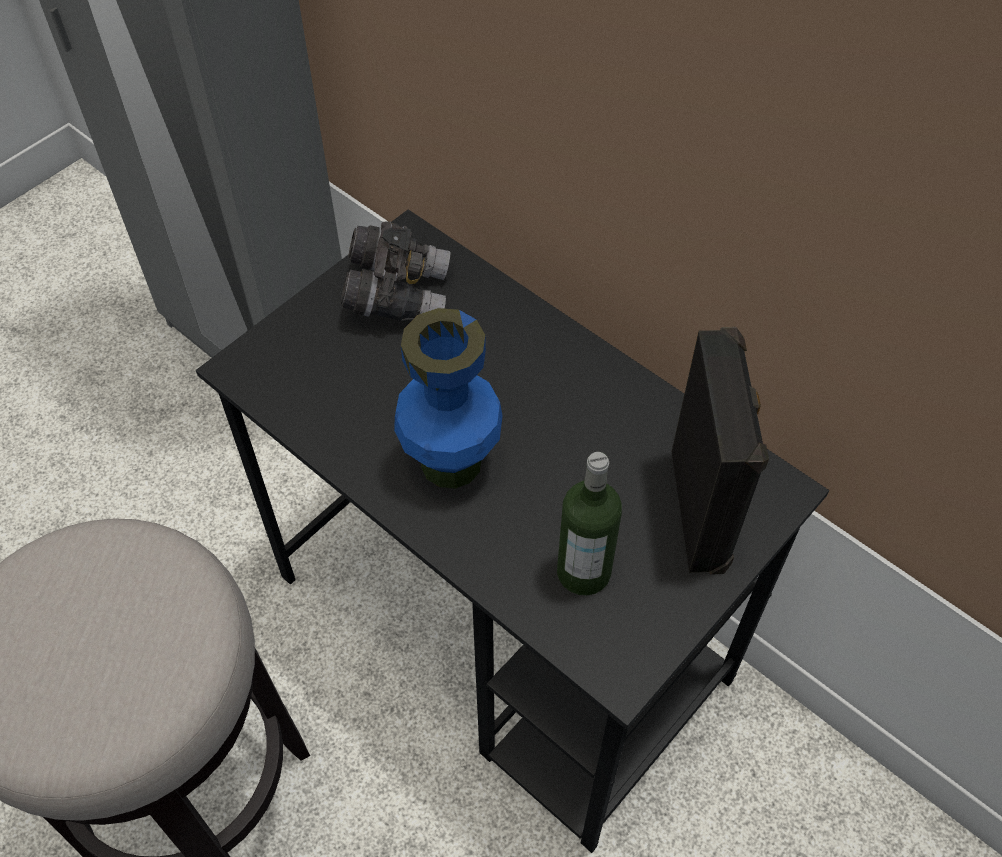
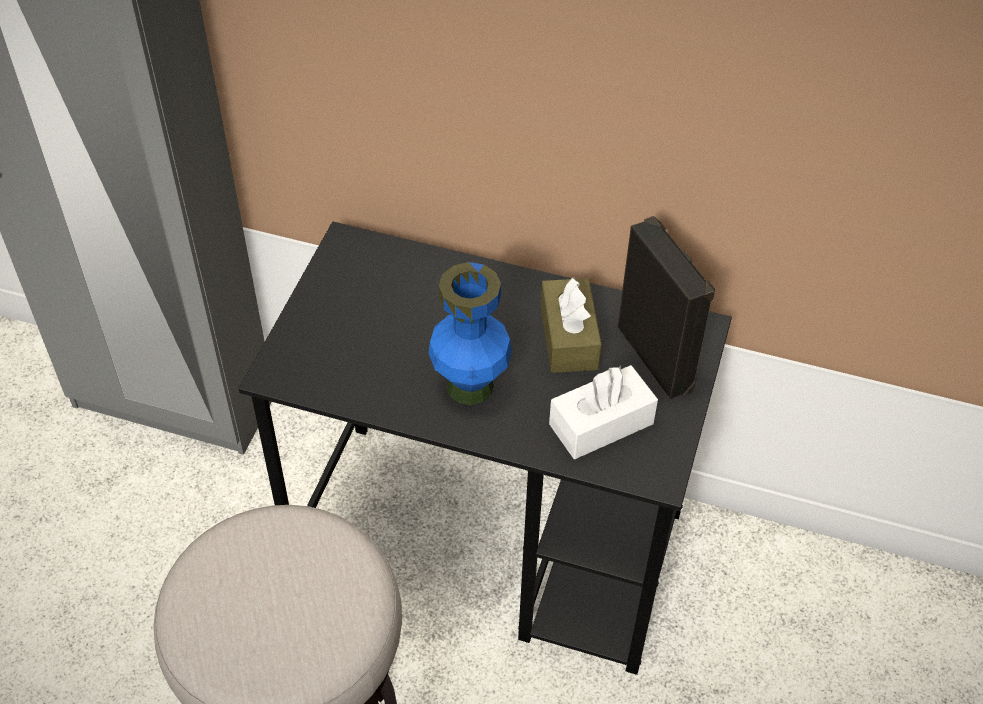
camera: 25 degrees left, 5 degrees down
(397, 294) = (361, 284): grey binoculars -> none
(583, 572) = (601, 424): bottle -> white tissue box
(603, 443) = (568, 337): none -> brown tissue box

